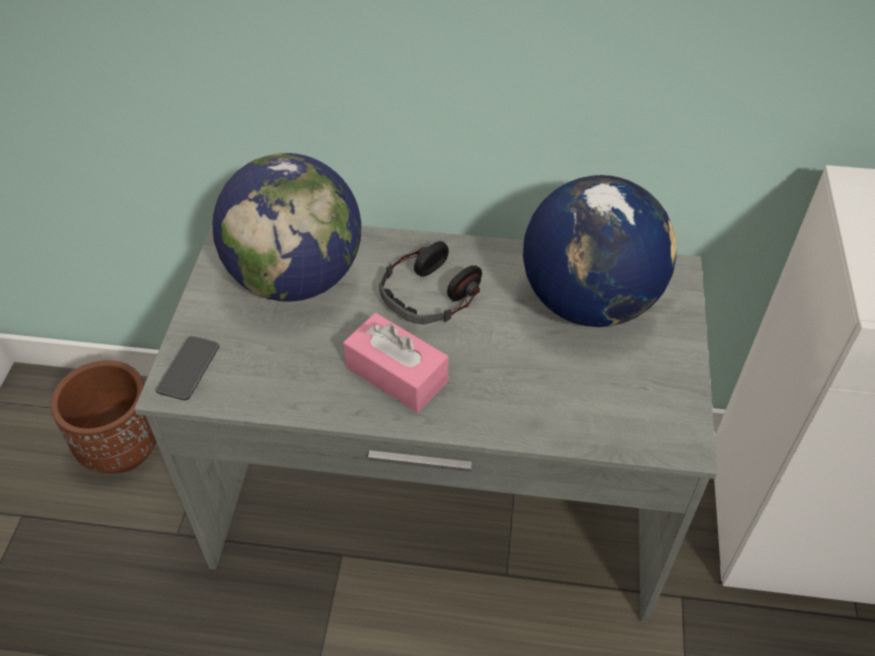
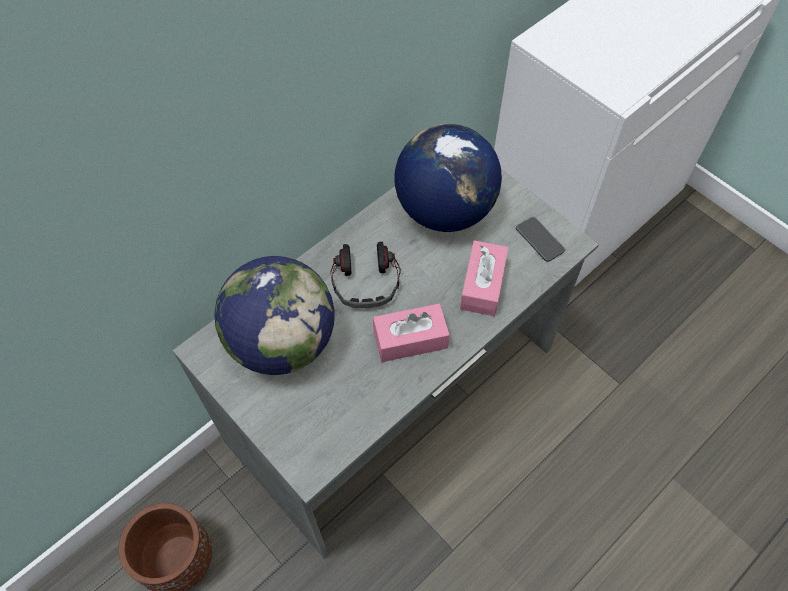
camera: 50 degrees left, 10 degrees up
(188, 368) = (301, 451): phone -> phone (539, 239)
(530, 394) = (482, 285): none -> pink tissue box

